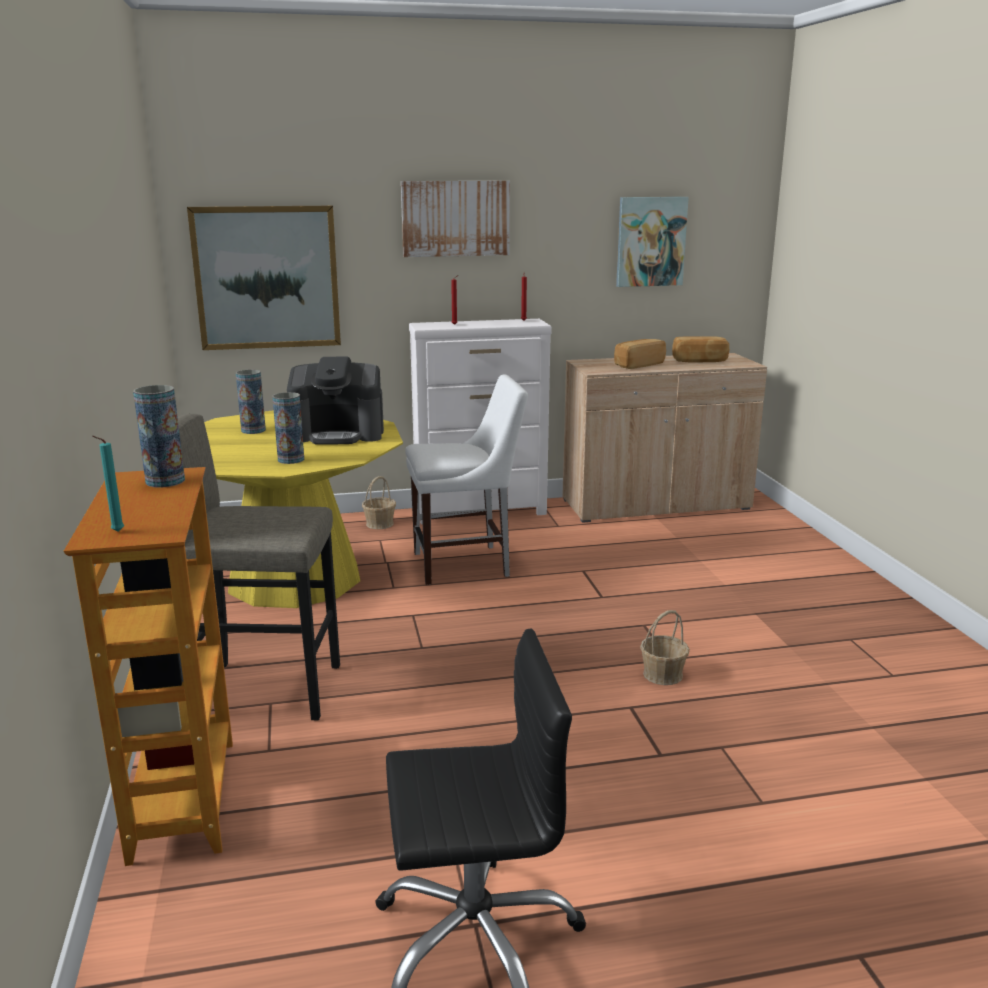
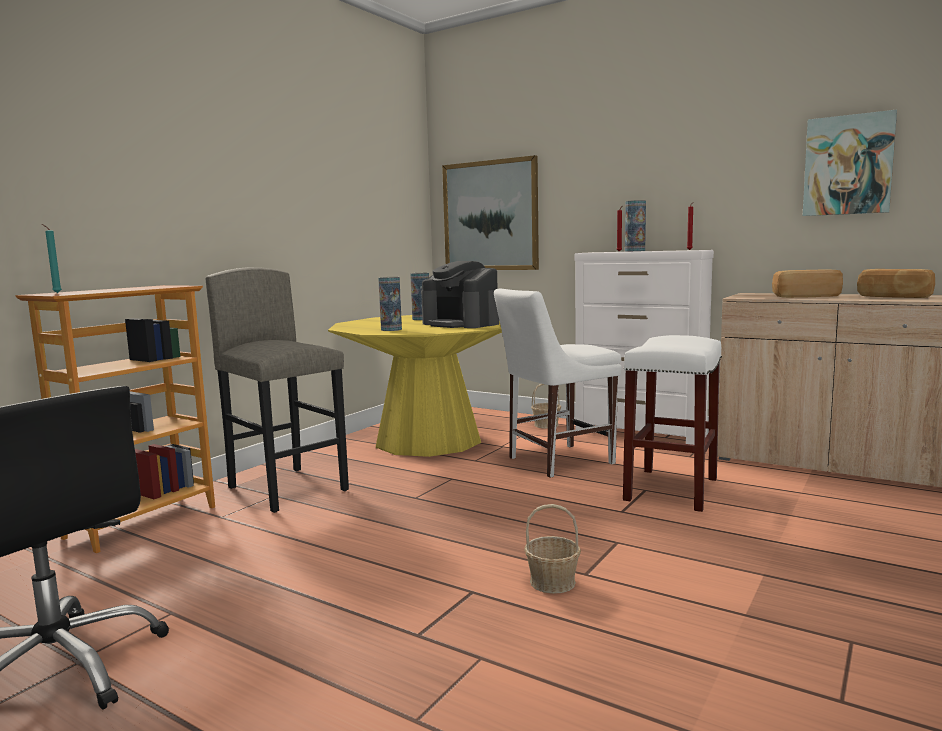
camera: 45 degrees right, 10 degrees down
(165, 481) = (162, 287): vase -> vase (635, 251)
(455, 218) = (635, 158): picture -> none
(466, 564) = (556, 461): white chair -> white chair turned 120 degrees clockwise
(600, 564) = (672, 490): none -> white stool

